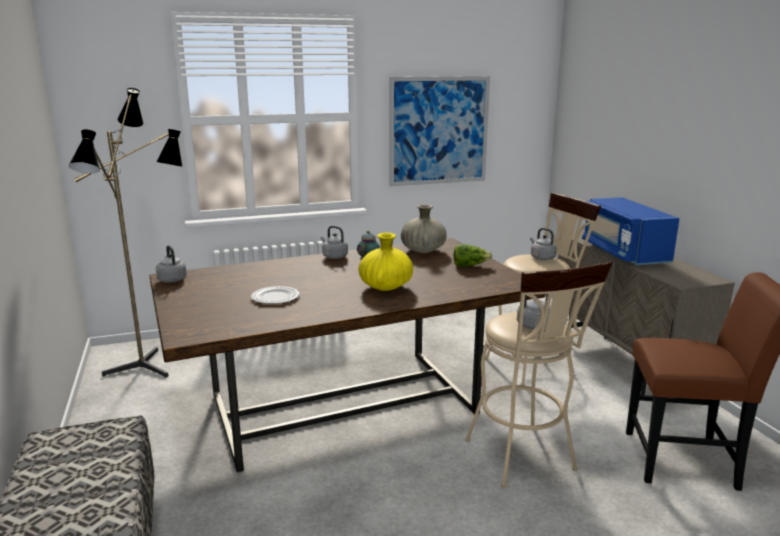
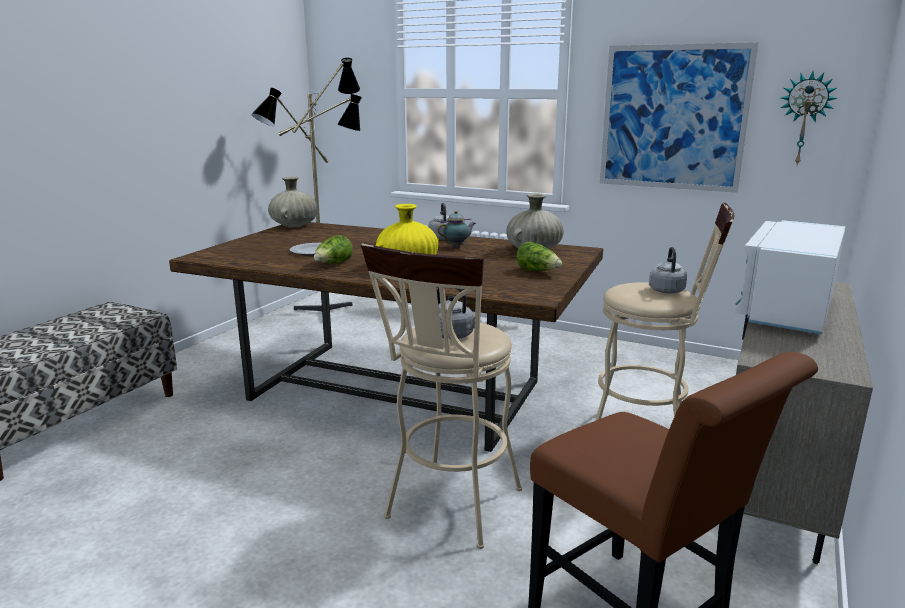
camera: 45 degrees right, 0 degrees up
(171, 279) = (294, 226): grey kettle -> beige vase
(329, 303) = (333, 264): none -> lettuce
(518, 126) = (804, 119): none -> wall clock
(623, 253) = (787, 310): blue microwave -> white microwave

